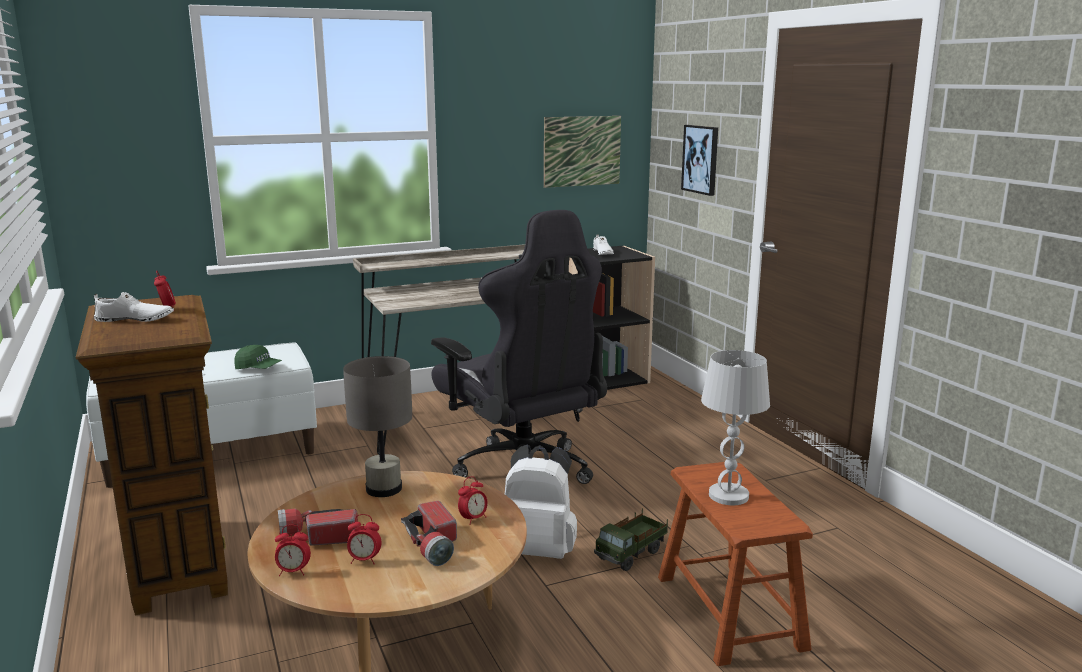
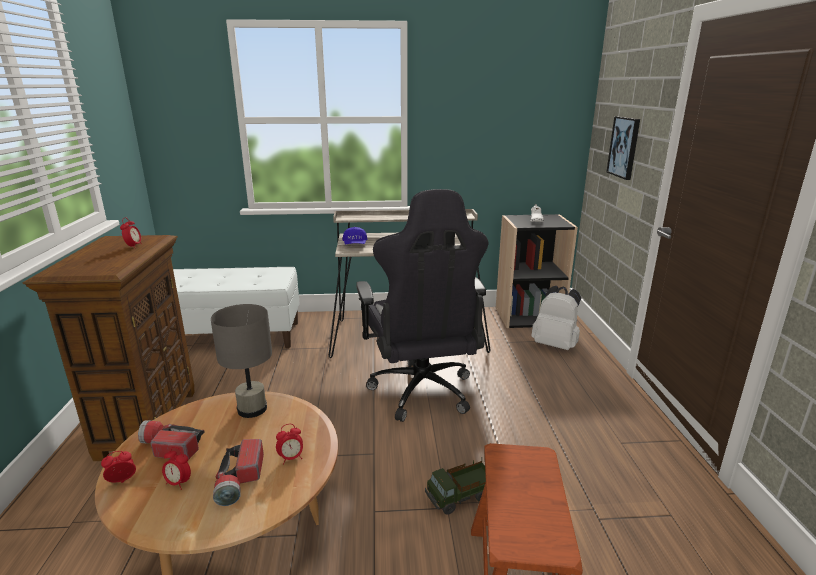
camera: 20 degrees right, 5 degrees up
(135, 319) = (101, 253): white shoe -> none
(258, 368) = (253, 285): green cap -> none
(293, 572) = (122, 481): alarm clock -> alarm clock turned 135 degrees clockwise
(398, 299) = (355, 245): none -> blue cap
(538, 550) = (389, 473): white backpack -> white backpack (555, 345)
(582, 151) = (529, 136): picture -> none
(728, 495) = (519, 492): white table lamp -> none

